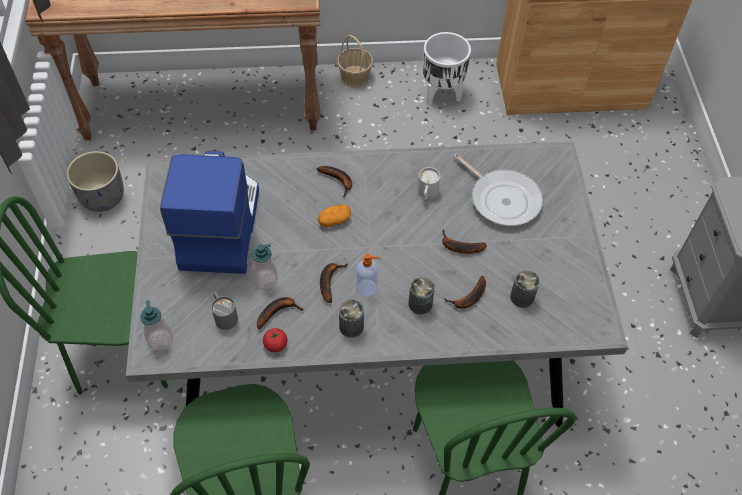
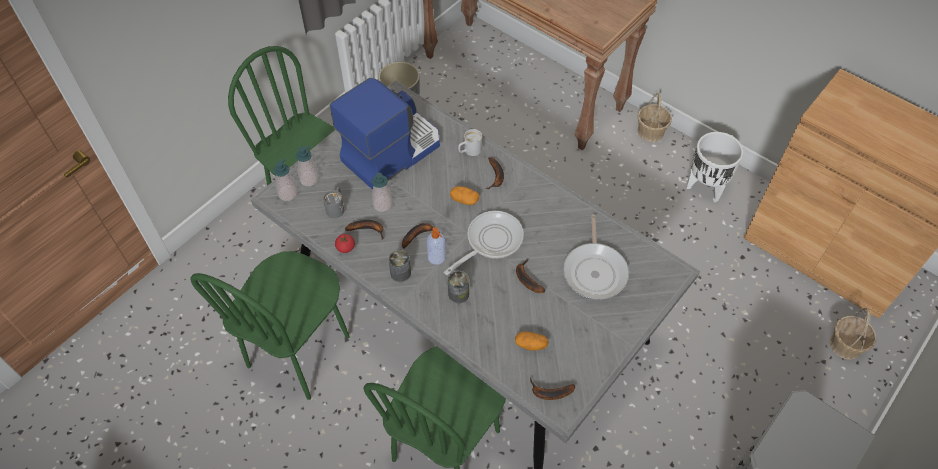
camera: 45 degrees right, 0 degrees up
(166, 310) = (309, 179): none -> soap dispenser
(396, 239) = (490, 241): none -> frying pan
(426, 194) = (545, 228): white mug -> white mug (469, 151)
(468, 298) = (494, 316): banana -> banana (549, 393)
(522, 297) = (531, 344): can -> potato
(648, 144) = (845, 345): none -> basket

